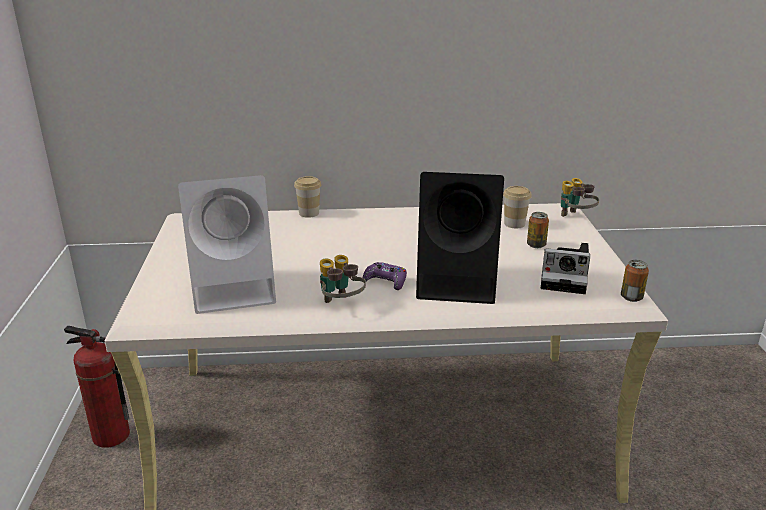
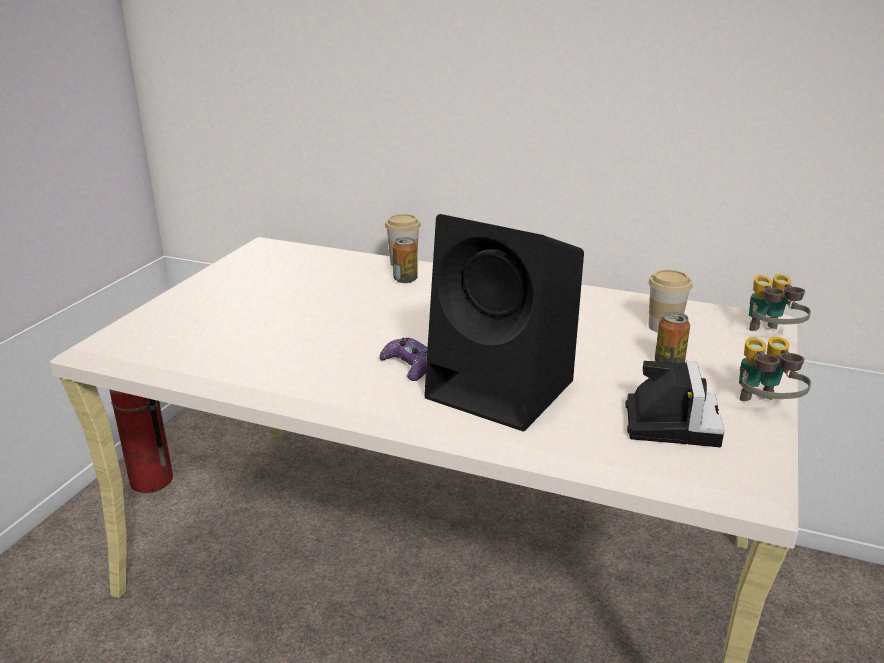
camera: 25 degrees right, 0 degrees up
(236, 289) = (228, 335): white speaker -> none
(341, 304) = (323, 382): binoculars -> binoculars (763, 408)
(566, 278) = (670, 421): camera -> camera turned 120 degrees counterclockwise
(631, 297) = (753, 477): can -> can (405, 279)

